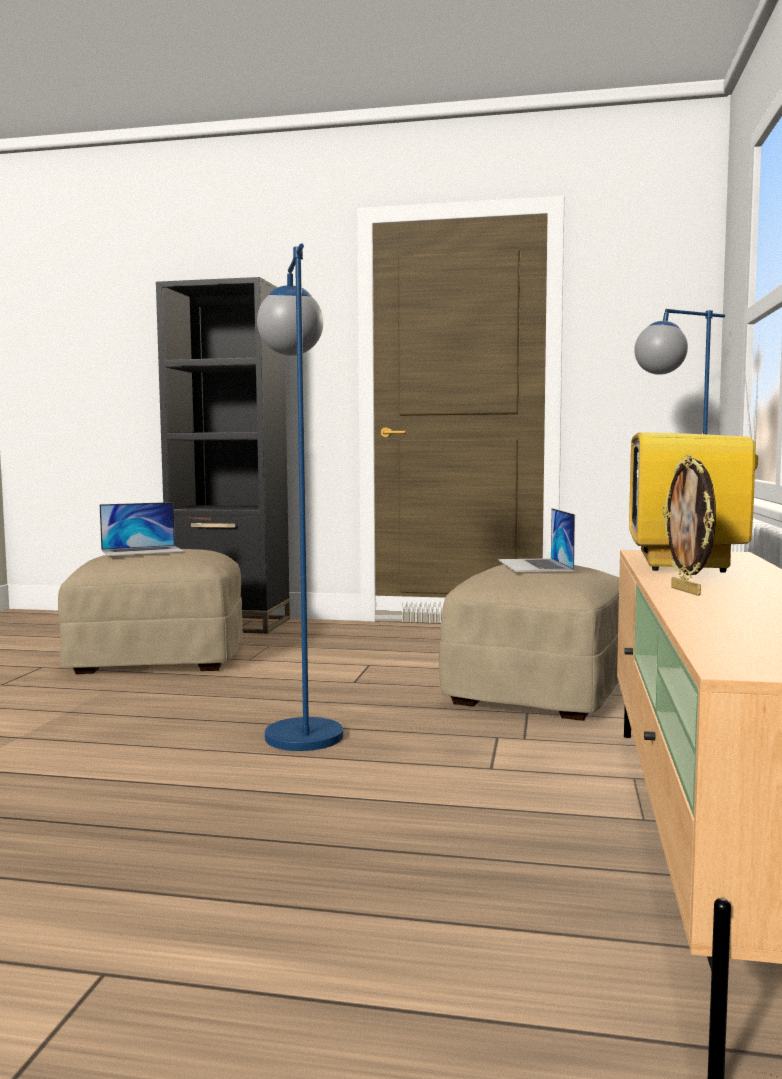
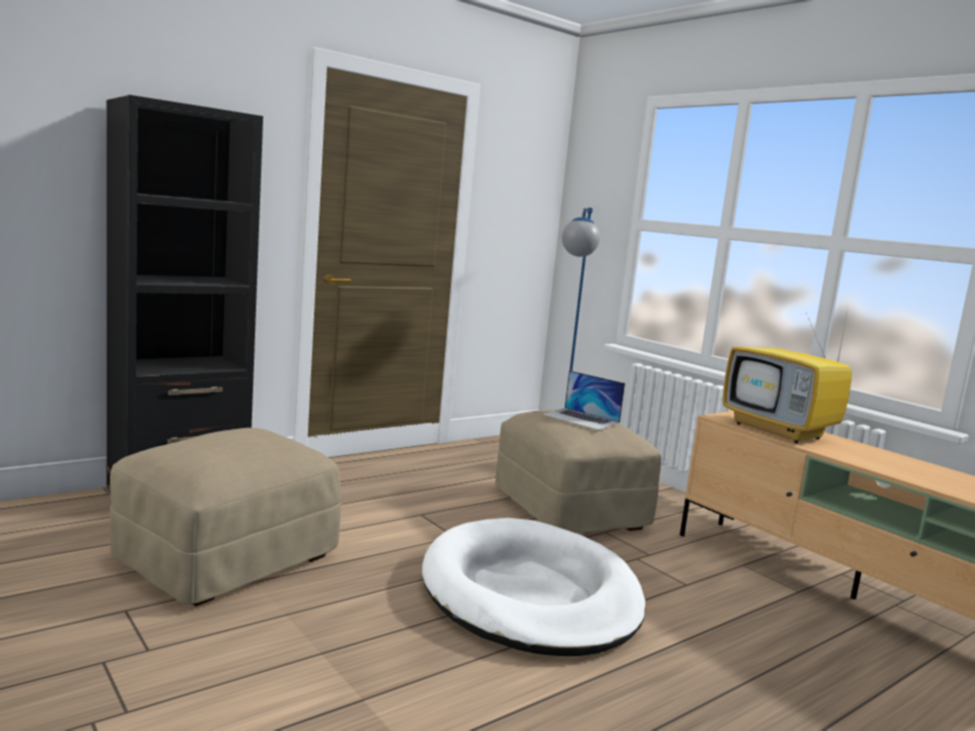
camera: 50 degrees left, 5 degrees up
(142, 551) = (226, 444): laptop -> none
(300, 728) = (530, 594): blue floor lamp -> white dog bed
(687, 591) = (875, 465): picture frame -> none

